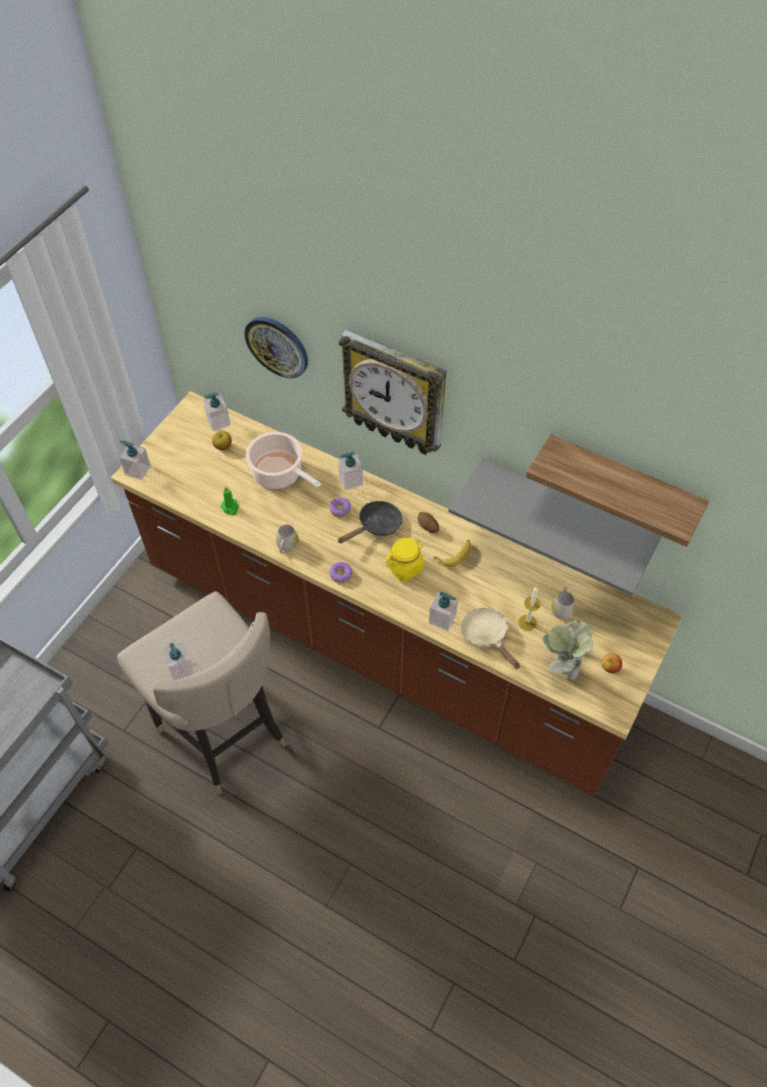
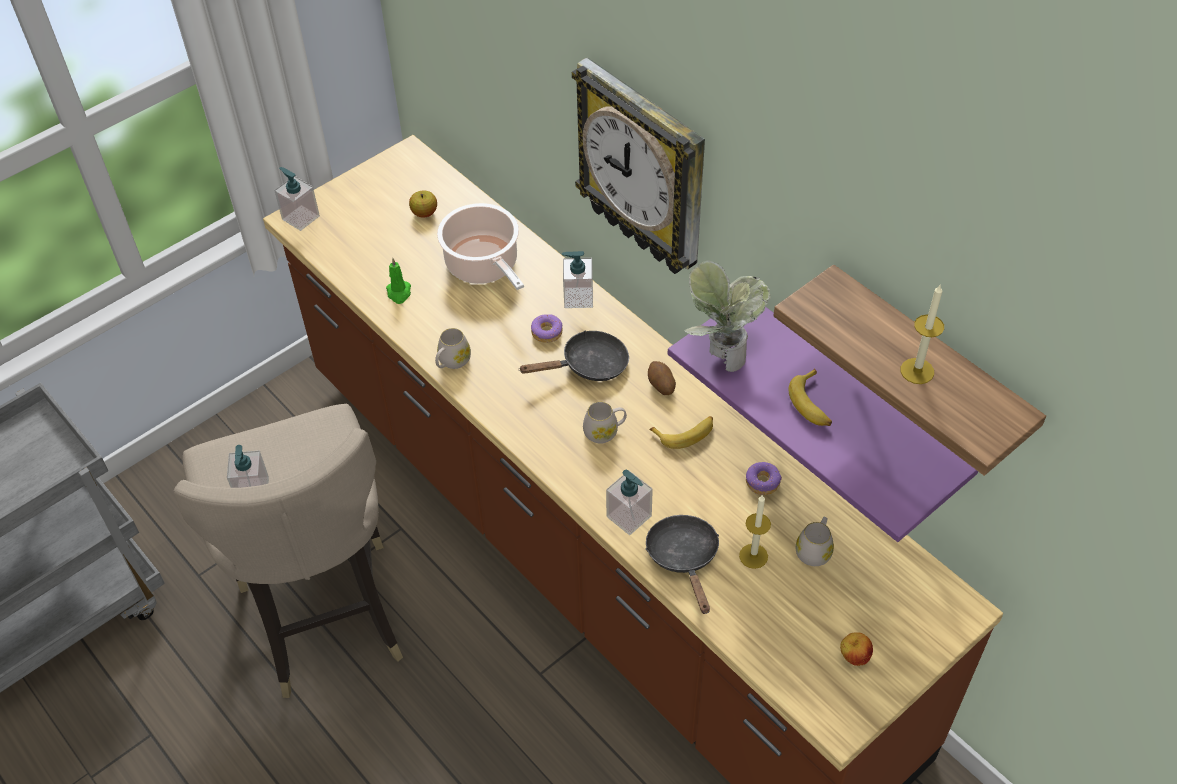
camera: 20 degrees right, 5 degrees down
(218, 422) = (432, 181): soap dispenser -> none
(277, 346) = (510, 77): wall clock -> none
(341, 575) = (510, 418): donut -> donut (763, 482)
(405, 567) = (605, 432): yellow jar -> white mug
(486, 636) = (684, 558): beige frying pan -> black frying pan
(550, 522) = (812, 404): none -> banana
(561, 668) = (777, 636): potted plant -> potted plant (719, 354)
(564, 514) = (851, 405): grey shelf -> purple shelf
(627, 492) = (917, 371): none -> candle

